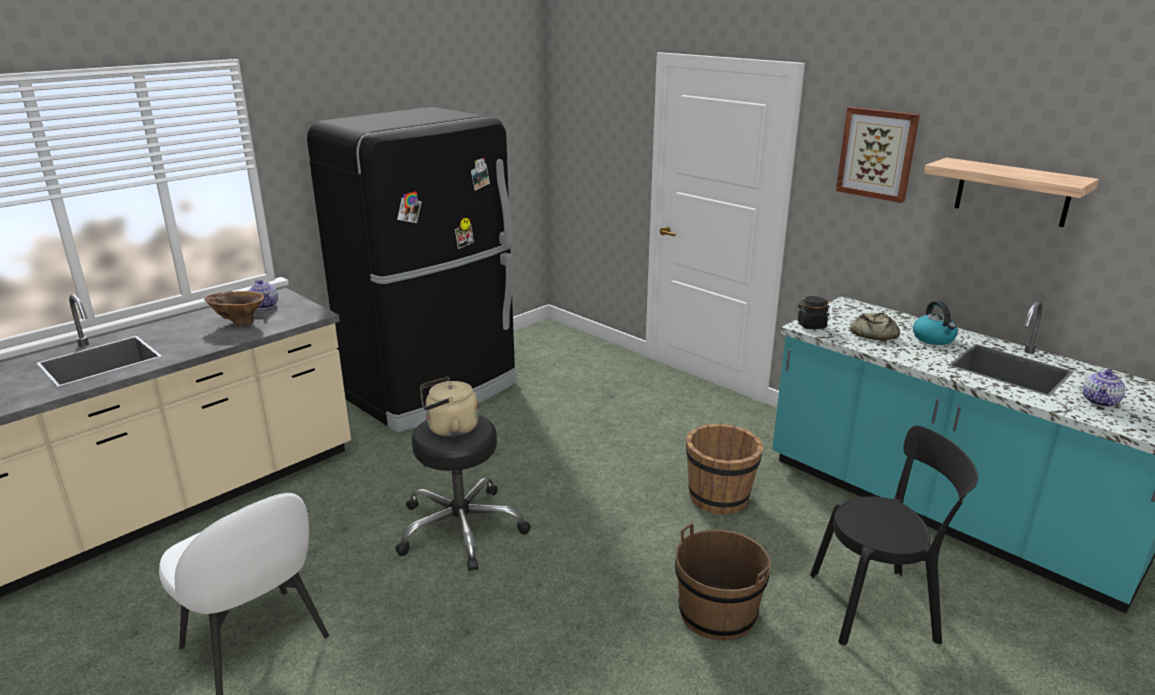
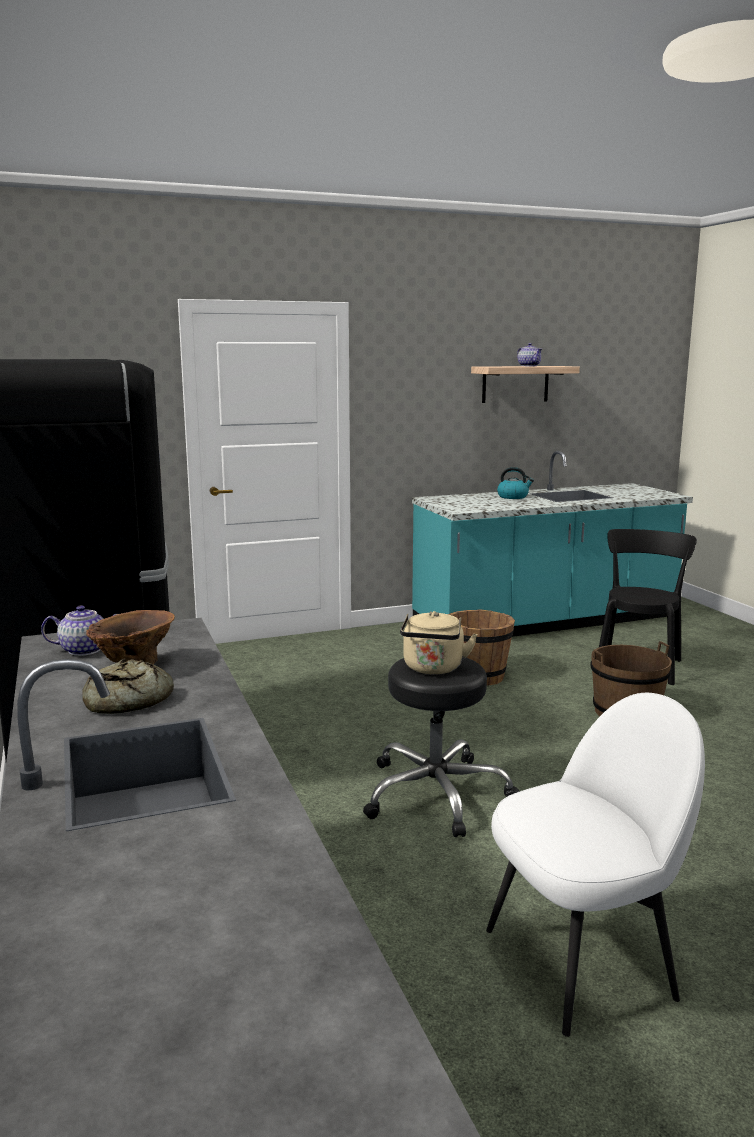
camera: 65 degrees left, 10 degrees down
(811, 326) = (460, 509): black jar -> none
(872, 333) = (490, 503): bread -> bread (127, 700)
(877, 153) = (421, 372): picture -> none
(1100, 401) = (626, 493): teapot -> teapot (529, 366)

